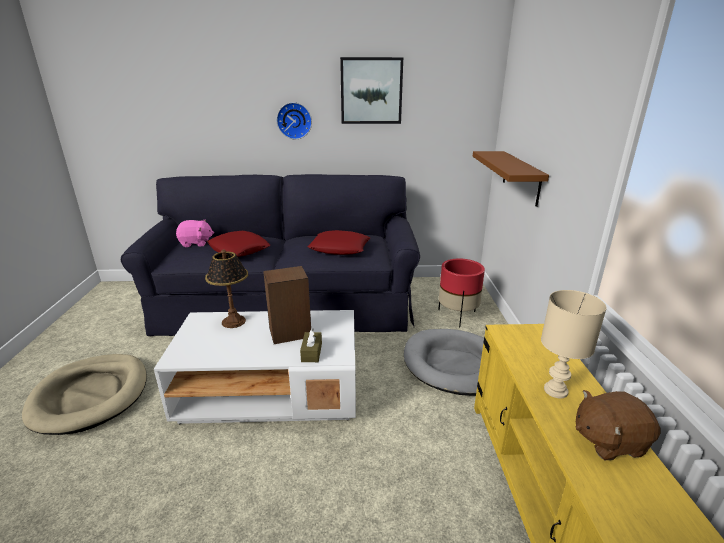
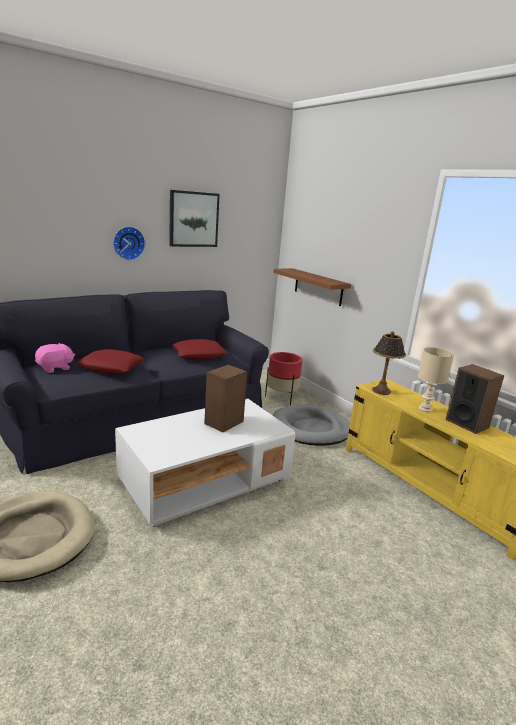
camera: 35 degrees left, 5 degrees down
(234, 322) = (168, 425): table lamp -> table lamp (381, 391)
(311, 352) = (256, 430): brown tissue box -> none
(608, 441) = (467, 423): brown plush toy -> speaker

